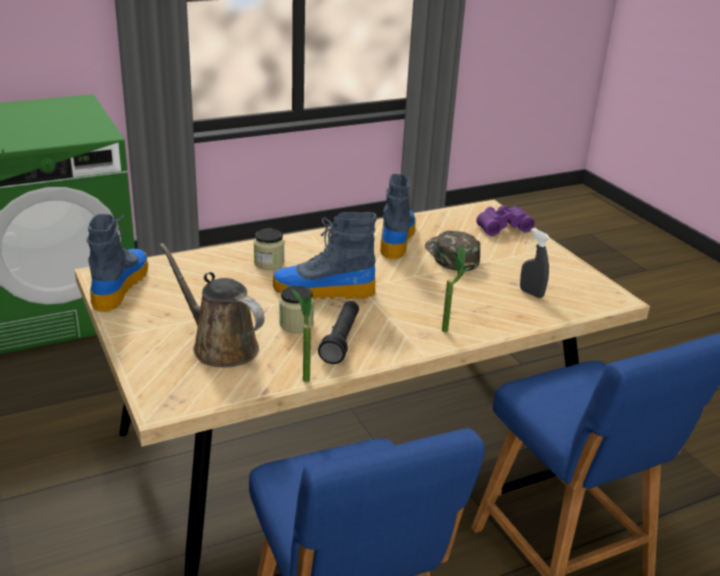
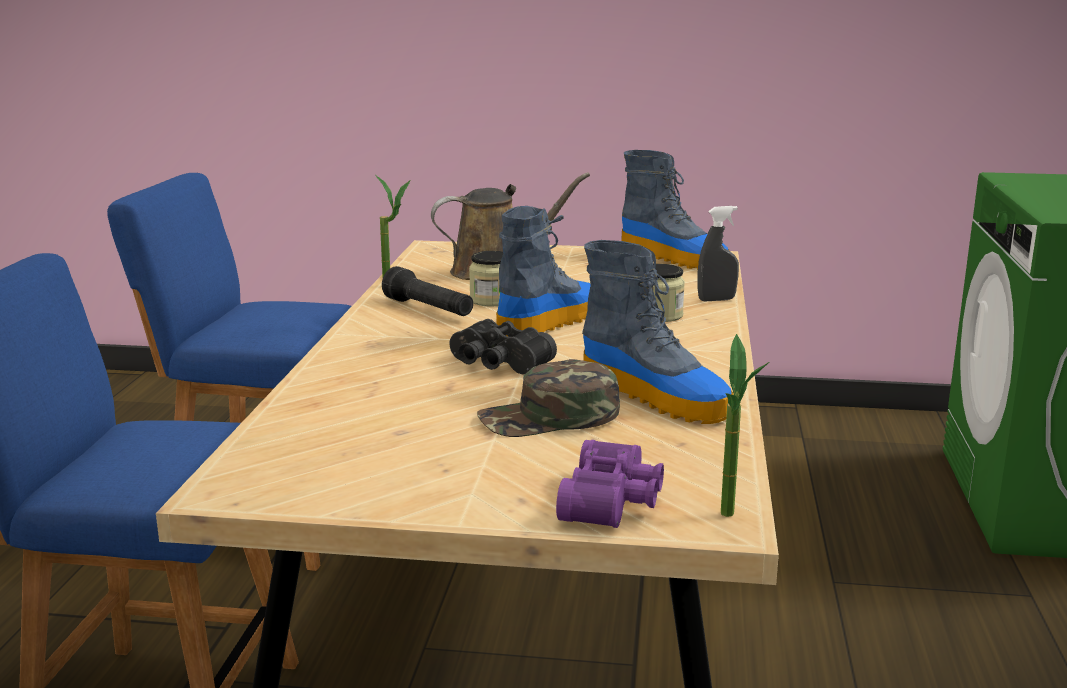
camera: 125 degrees right, 10 degrees down
(406, 286) = (497, 364): none -> black binoculars
(449, 328) = (363, 357): potted plant -> potted plant (733, 520)
(451, 255) = (549, 417): green cap -> green cap turned 150 degrees clockwise
(531, 293) = (352, 432): grey spray bottle -> grey spray bottle (716, 299)

